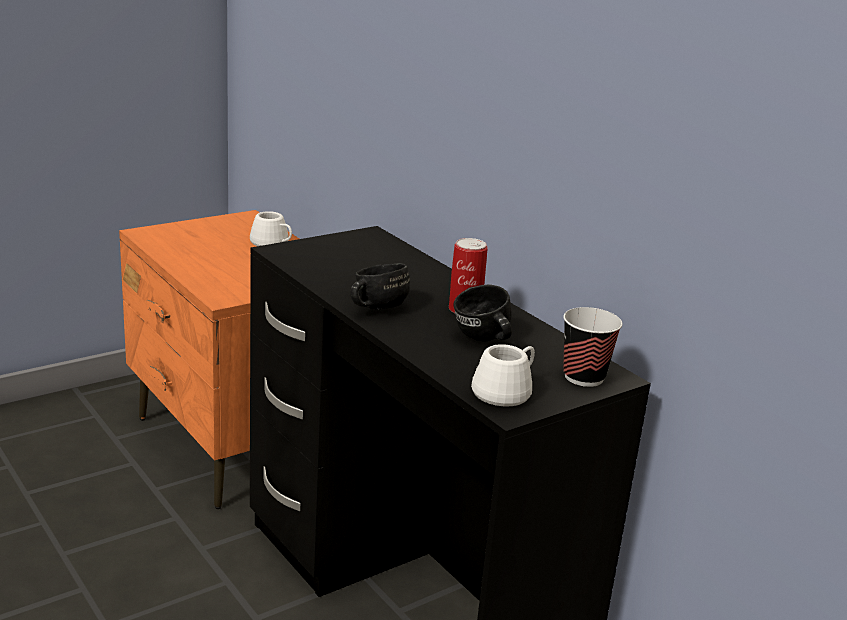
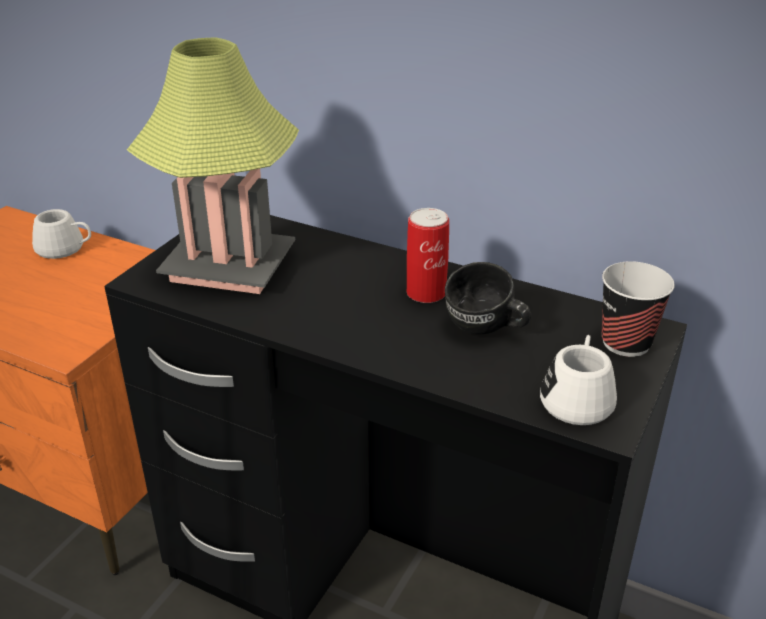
camera: 25 degrees left, 10 degrees up
(341, 259) = (229, 267): none -> table lamp
(374, 308) = (331, 328): black mug -> none

